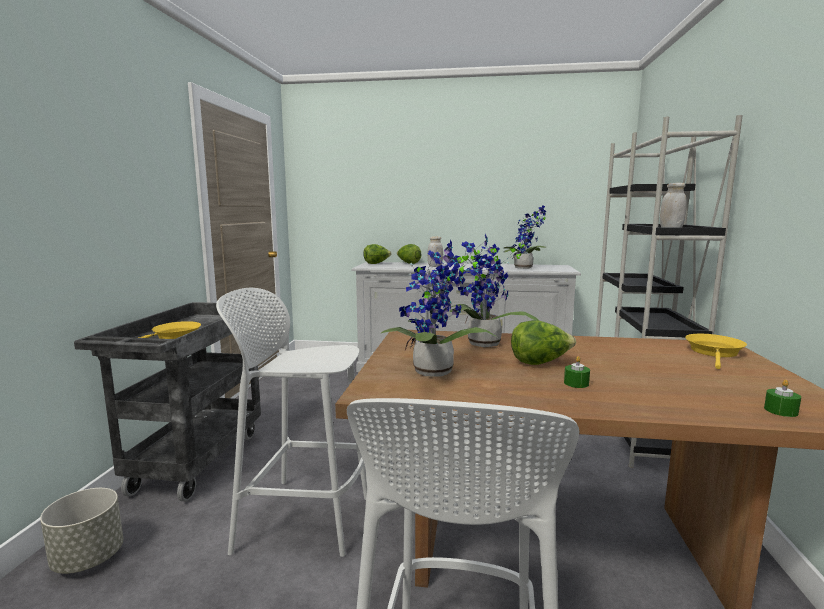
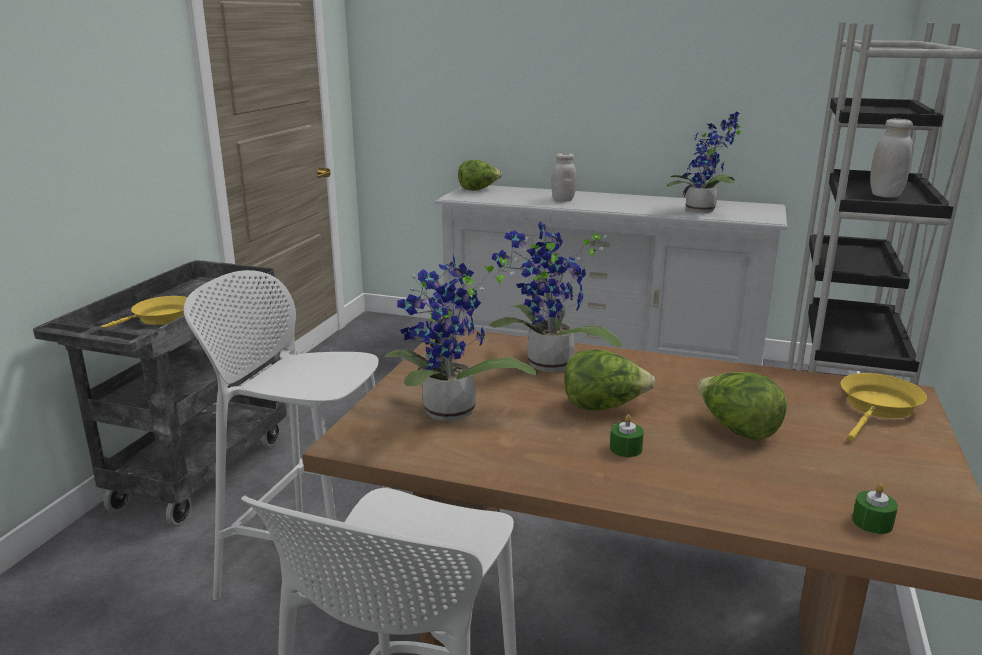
camera: 10 degrees right, 10 degrees up
(88, 559) = (61, 585): grey planter -> none
(408, 263) = (527, 191): lettuce -> lettuce (736, 430)

